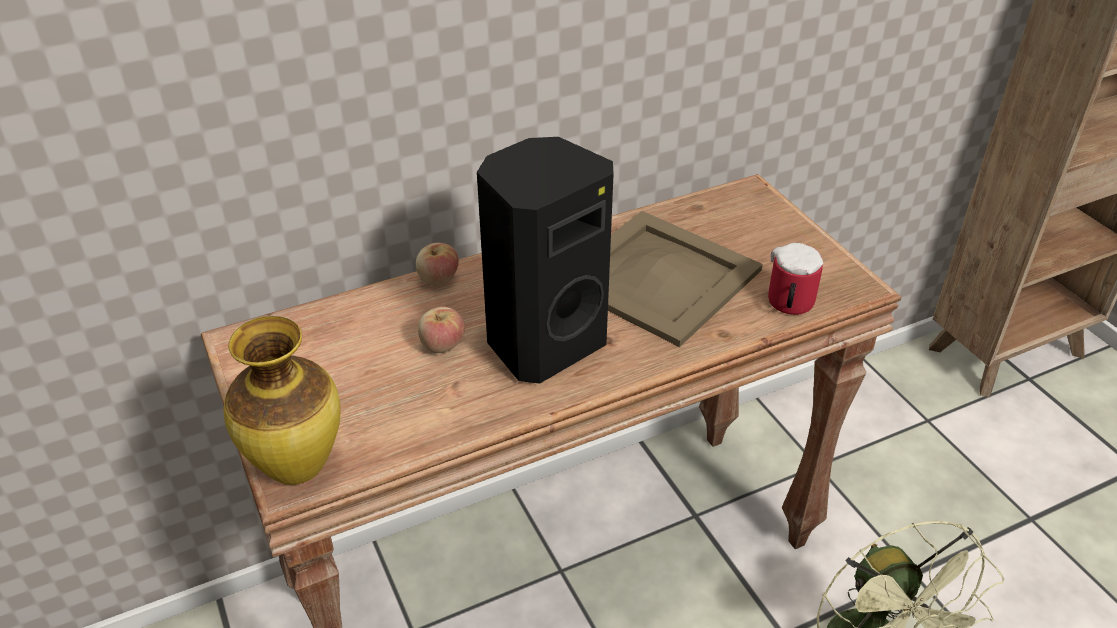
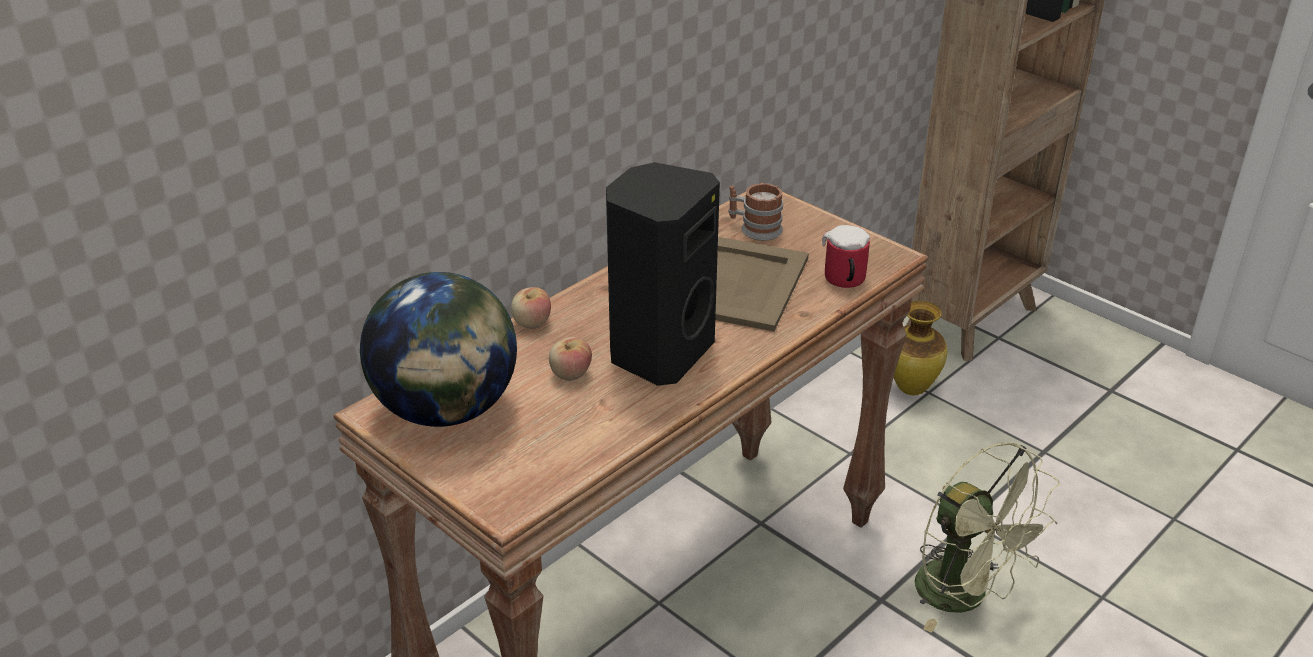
camera: 20 degrees left, 5 degrees down
(300, 468) = (507, 495): vase -> vase (912, 388)
(302, 354) = (447, 409): none -> globe
(721, 224) = (754, 228): none -> mug

